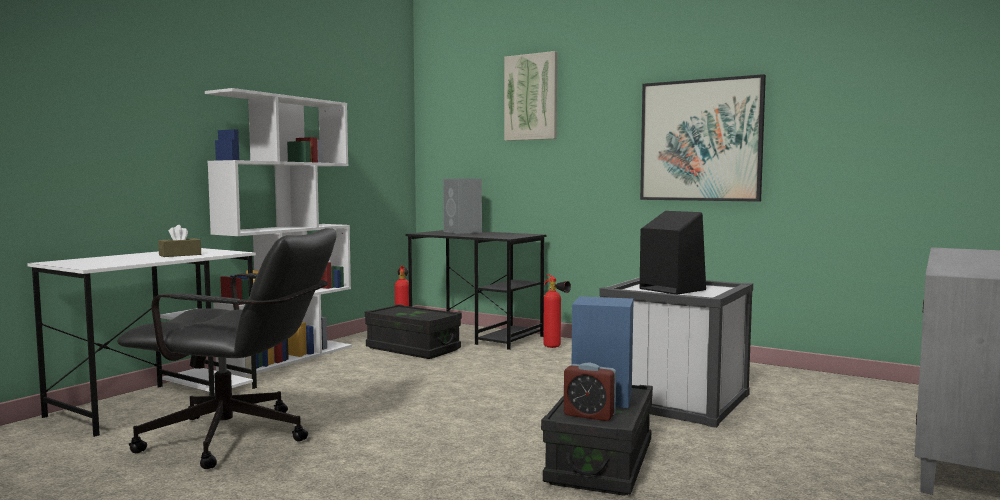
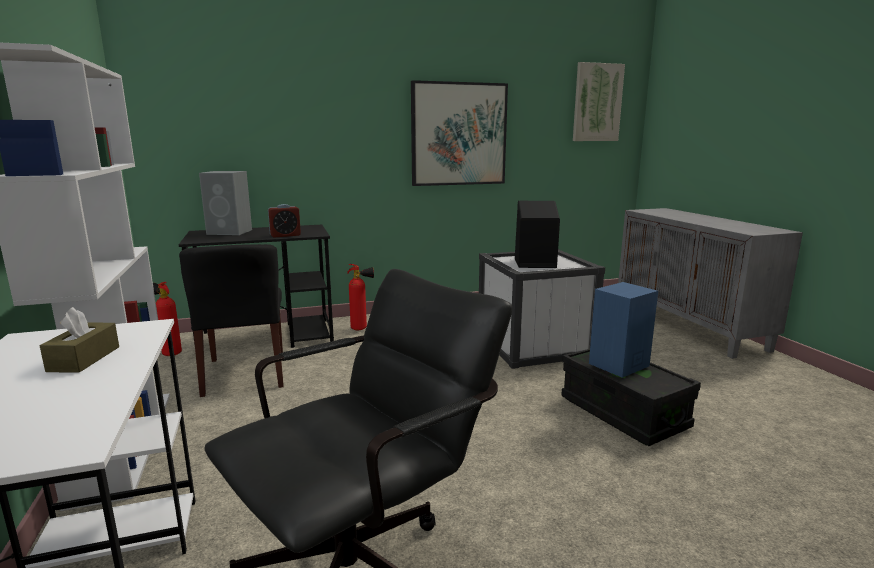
camera: 50 degrees left, 10 degrees up
(413, 348) = (246, 373): black storage box -> black chair
(531, 97) = (289, 81): picture -> picture (597, 103)
(589, 415) = (650, 382): alarm clock -> alarm clock (285, 235)

